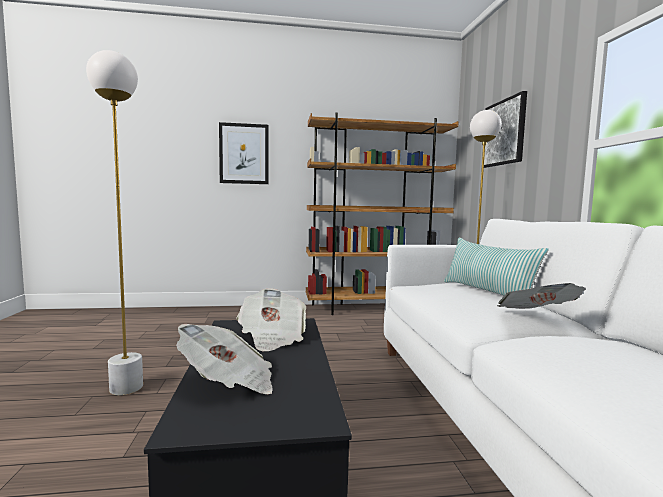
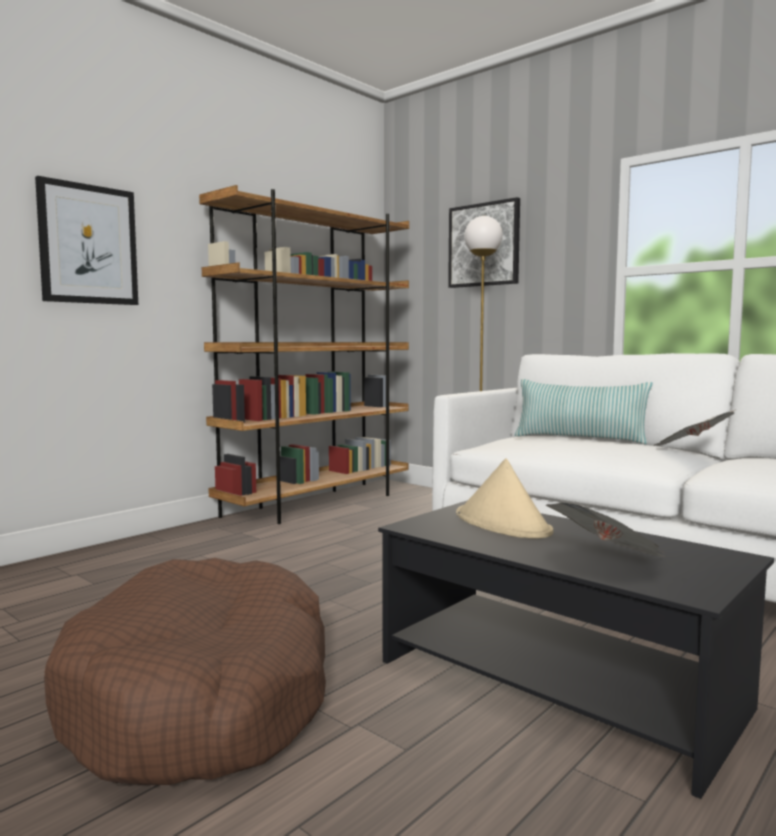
camera: 40 degrees left, 0 degrees up
(126, 388) = (202, 698): white floor lamp -> brown dog bed
(272, 337) = (503, 524): newspaper -> beige hat

